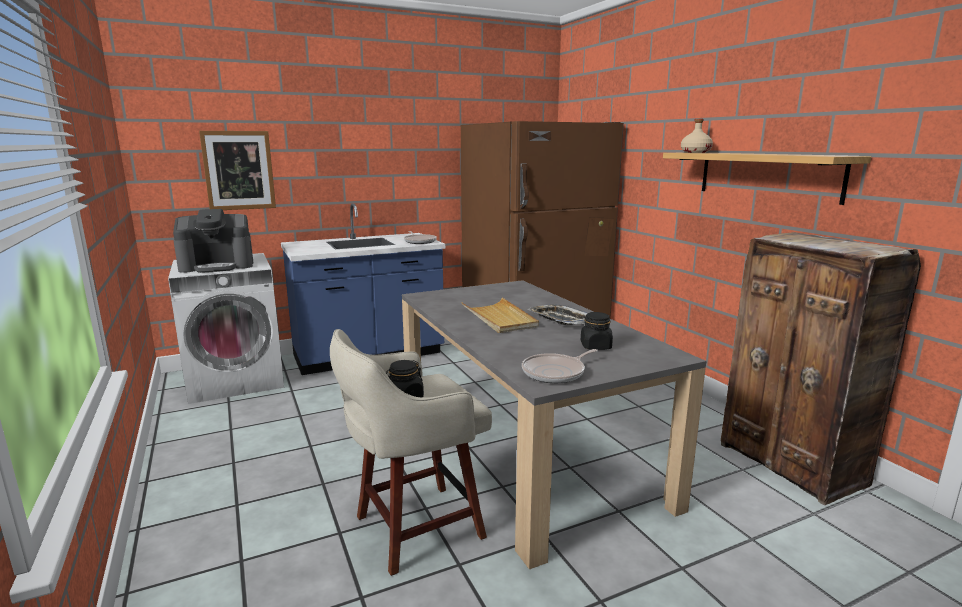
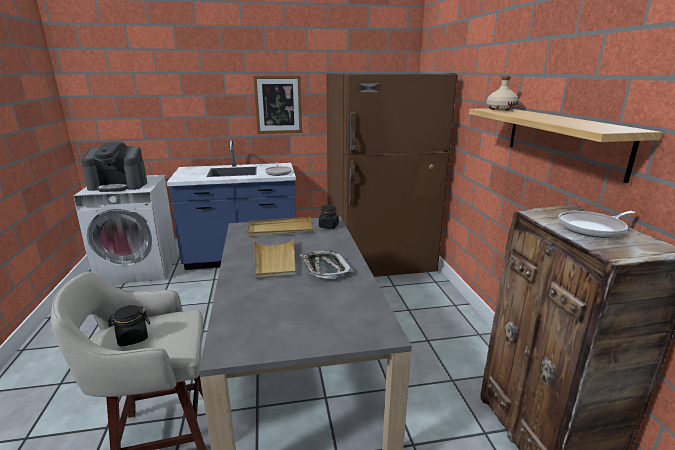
camera: 15 degrees right, 5 degrees up
(239, 170) = (145, 111): picture -> picture (278, 105)
(470, 295) = (280, 229): none -> beige tray
(556, 372) = (252, 338): frying pan -> frying pan (593, 228)
(596, 346) = (322, 308): black jar -> black jar (328, 226)

